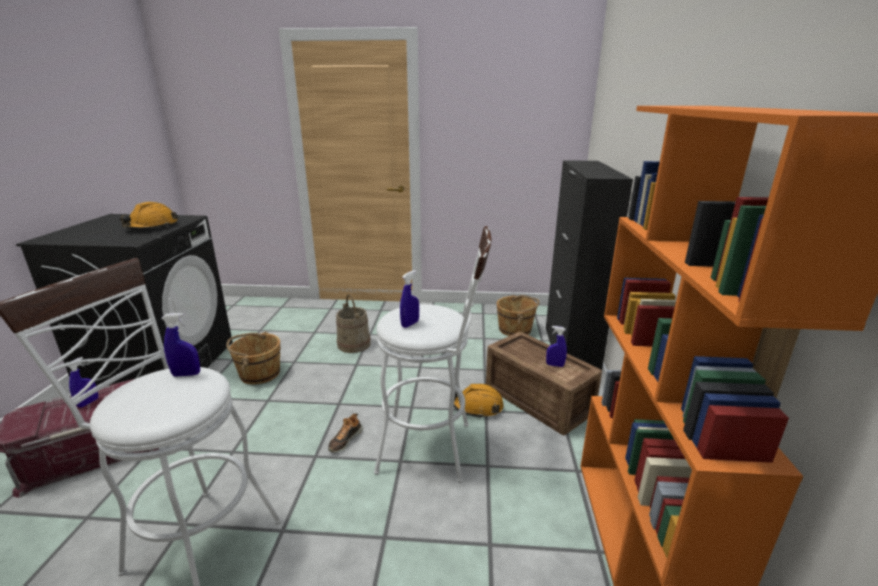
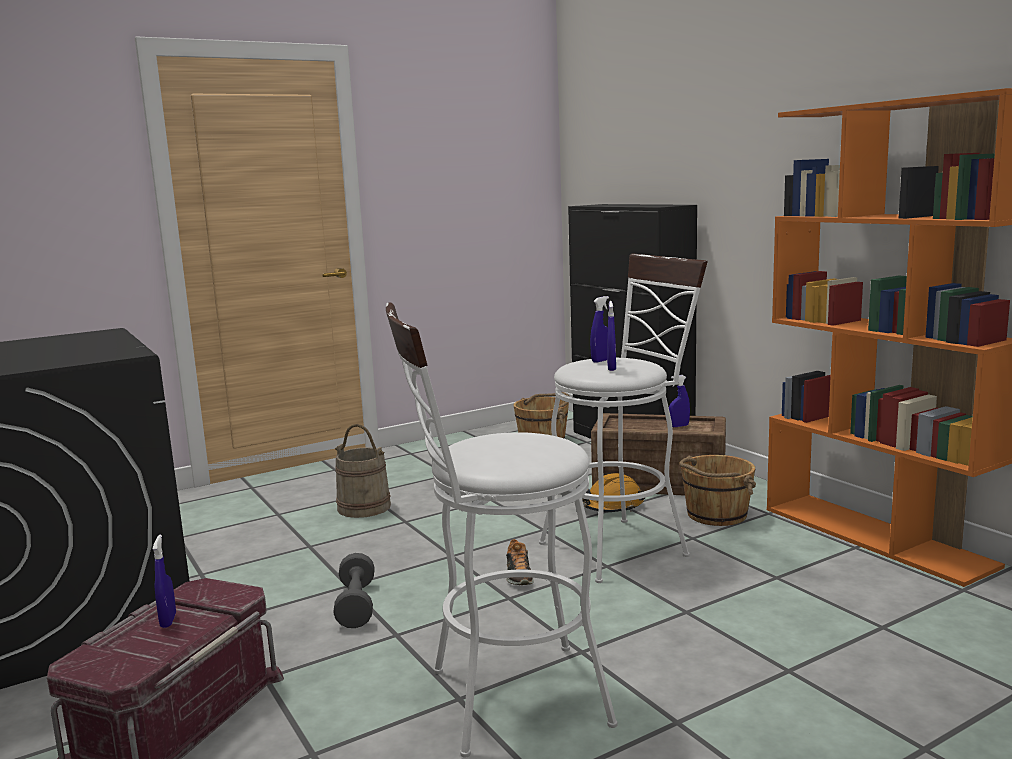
camera: 35 degrees left, 10 degrees down
(151, 227) = (87, 344): orange hard hat -> none
(186, 374) = (498, 435): blue spray bottle -> blue spray bottle (601, 360)
(249, 418) = (356, 605): none -> grey dumbbell
(259, 373) = (279, 571): brown bucket -> brown bucket (715, 515)

